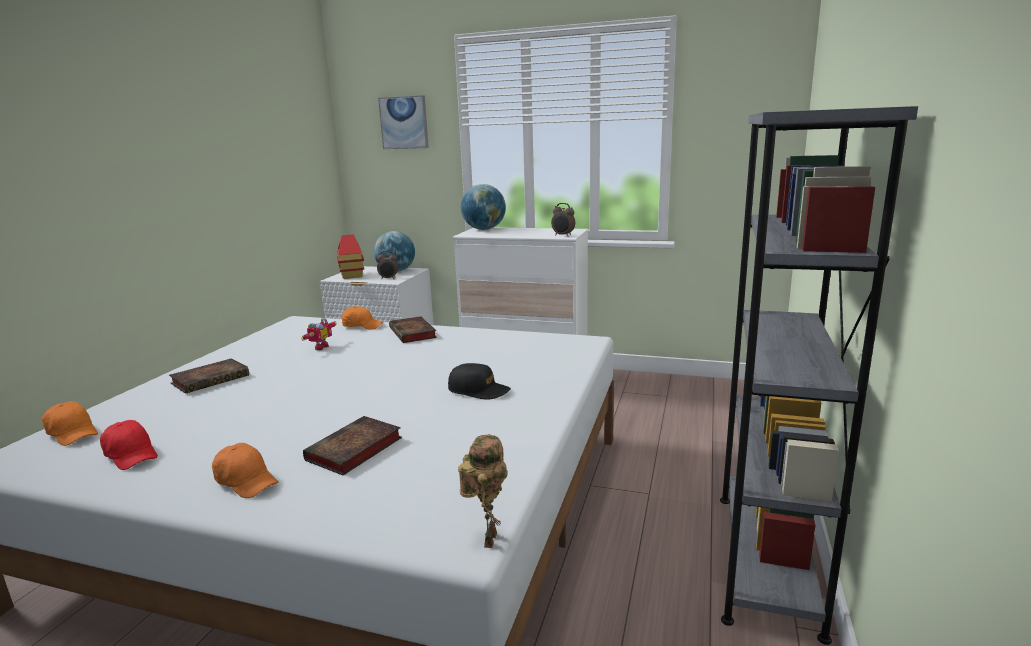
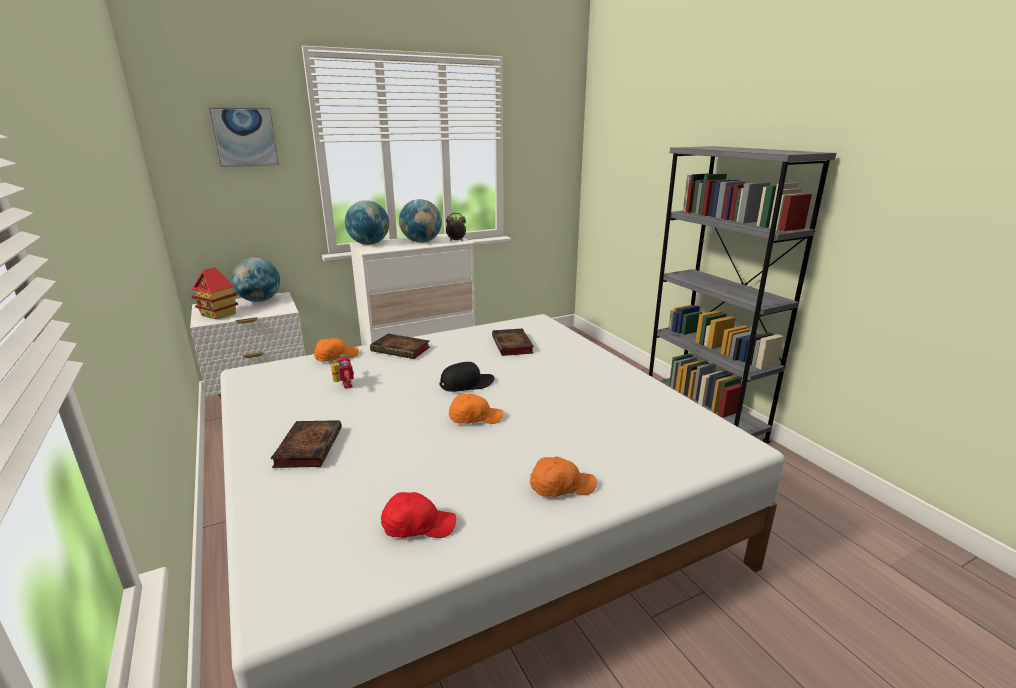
camera: 45 degrees left, 5 degrees up
(73, 433) = (293, 549): orange cap -> orange cap (475, 418)
(353, 451) = (575, 436): book -> book (513, 345)
(388, 278) = (273, 309): alarm clock -> none
(478, 390) = (552, 371): black cap -> black cap (467, 384)
(488, 538) = (744, 438): toy robot -> none
(530, 233) = (421, 242): none -> globe

